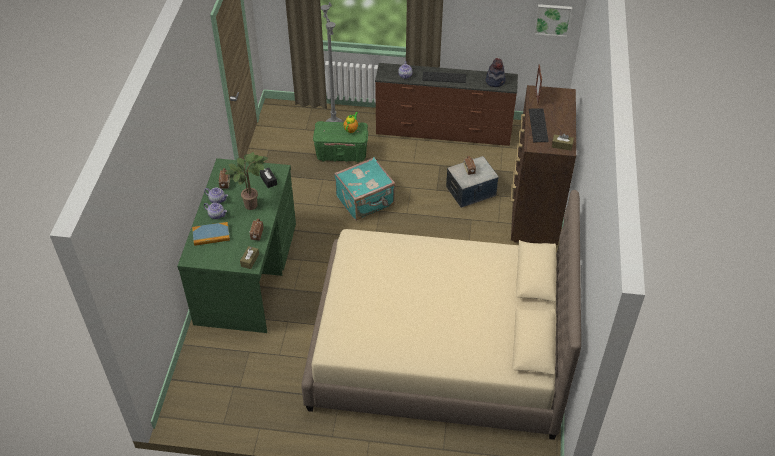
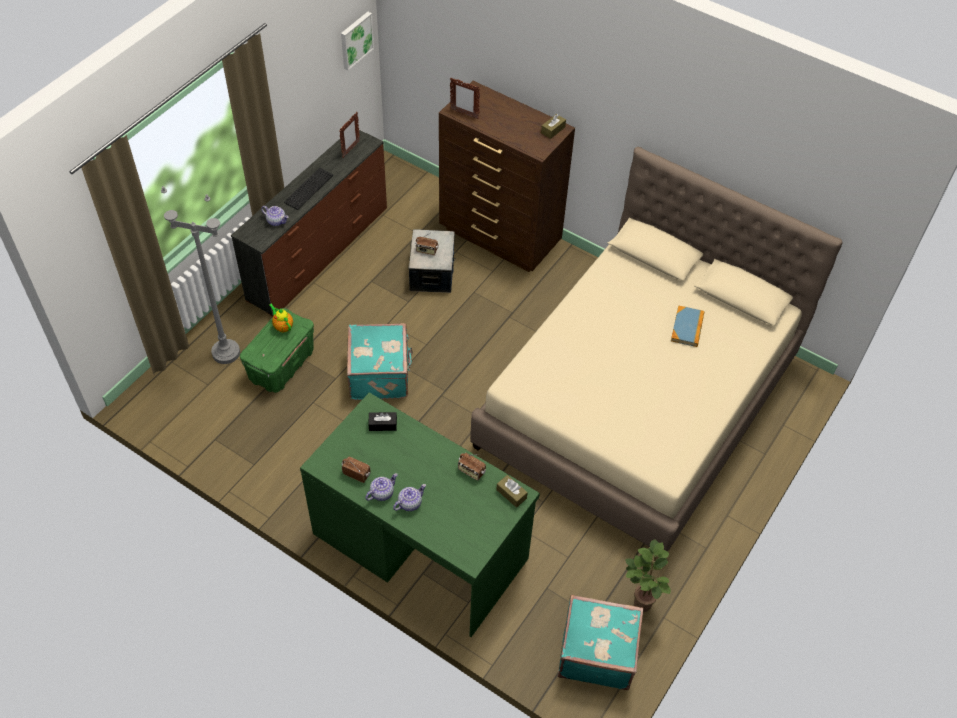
camera: 65 degrees left, 5 degrees up
(211, 235) = (443, 521): book -> book (687, 327)
(214, 397) = (596, 651): none -> turquoise suitcase
(252, 203) = (413, 457): potted plant -> potted plant (640, 601)
(495, 81) = (350, 149): hat -> picture frame
(539, 125) = (511, 132): keyboard -> none

